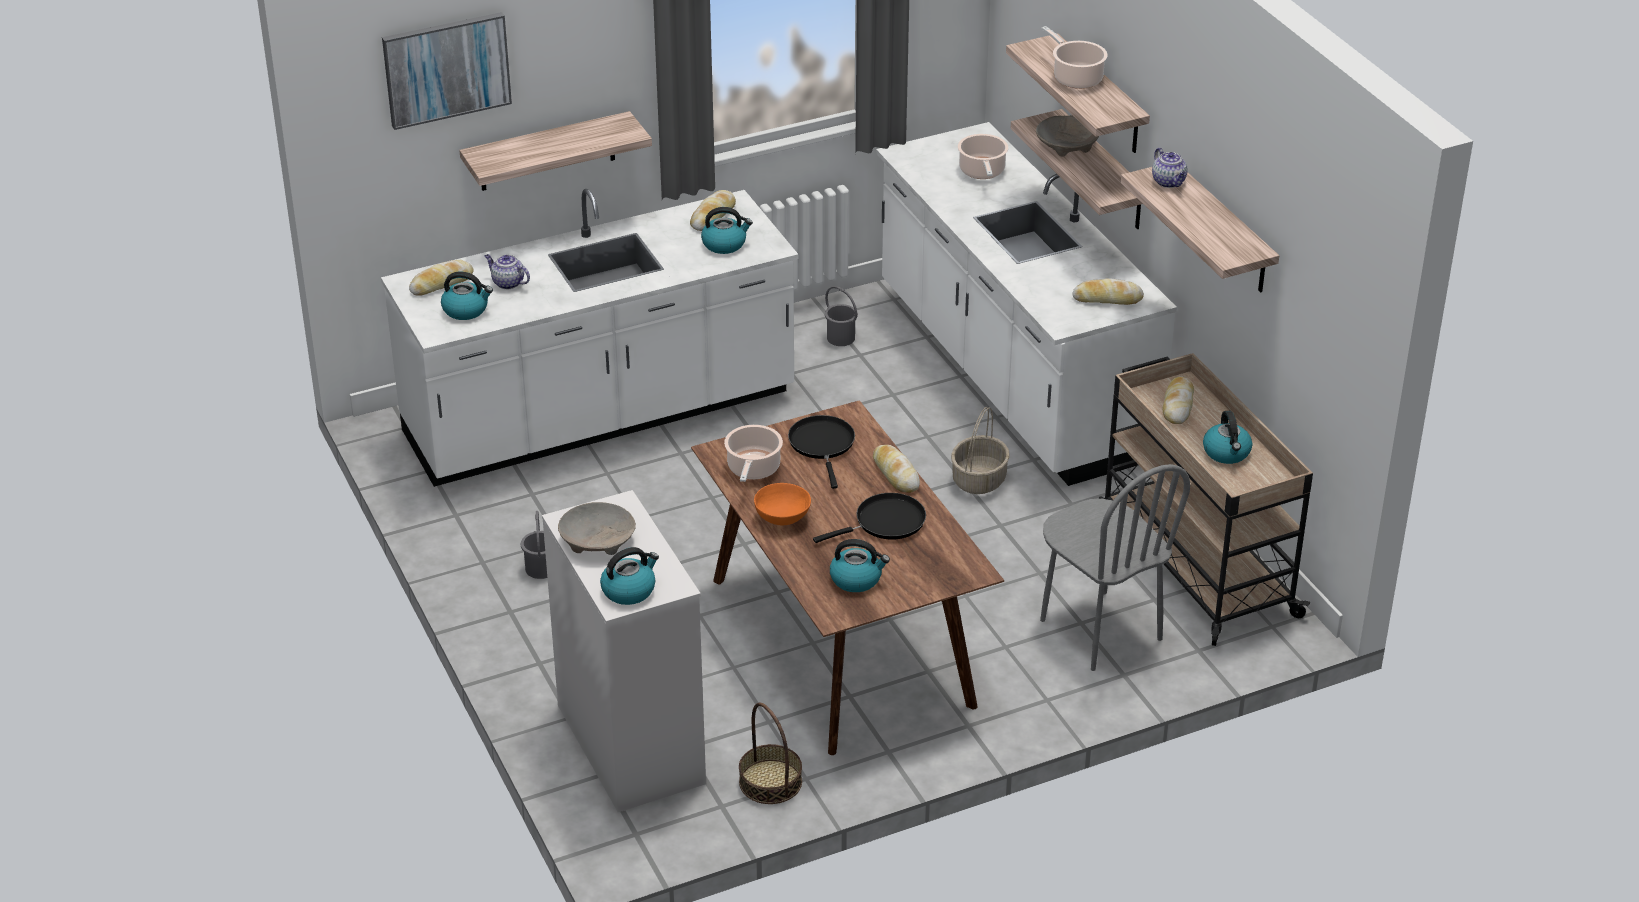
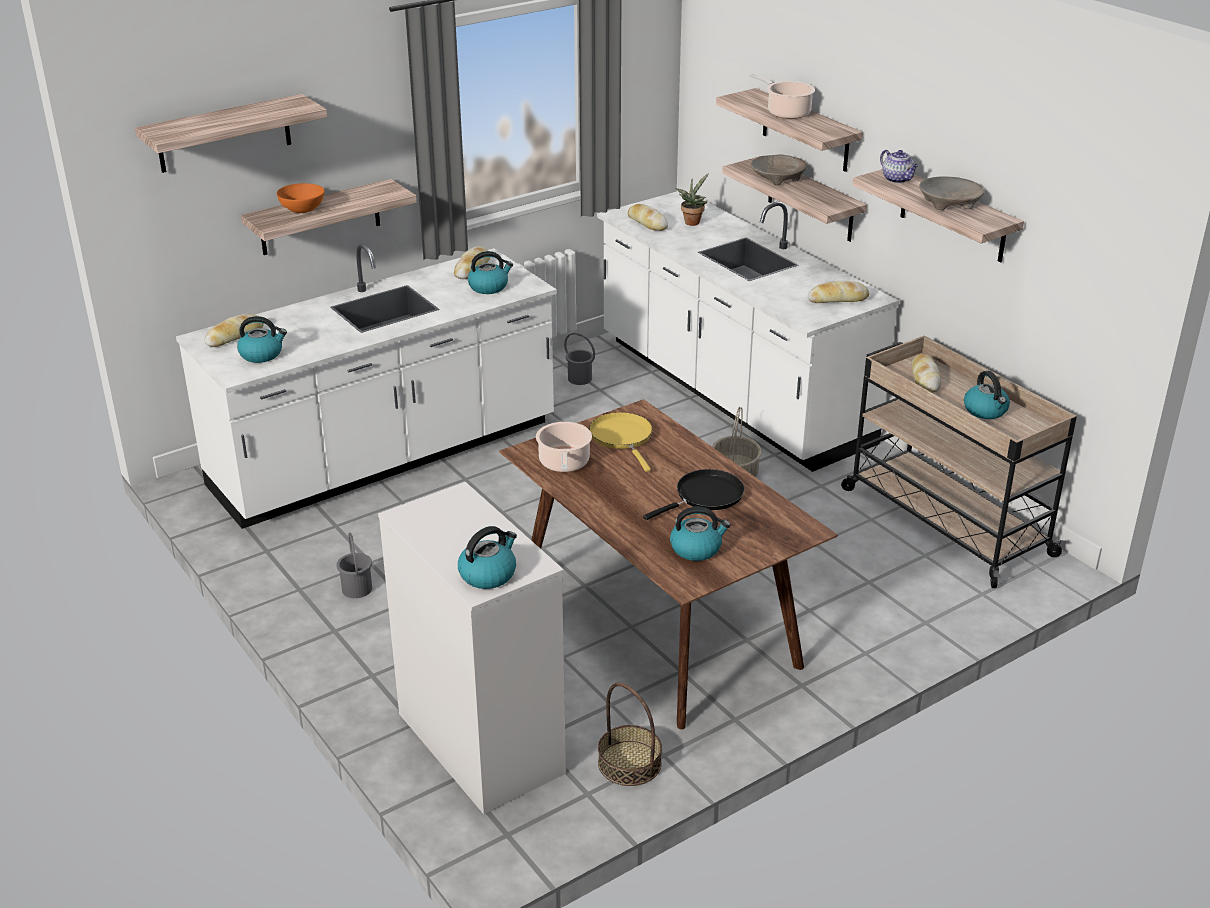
camera: 10 degrees left, 5 degrees down
(446, 69) = (224, 134): picture -> shelf
(507, 283) = (297, 331): teapot -> none
(597, 540) = (441, 530): beige bowl -> beige bowl (948, 203)
(782, 517) = (605, 502): orange bowl -> orange bowl (302, 209)
(822, 445) = (623, 437): black frying pan -> yellow frying pan
(895, 474) = (699, 454): bread -> bread (647, 223)
(982, 172) = (692, 221): cooking pot -> potted plant
(1100, 630) = (888, 586): grey chair -> none

